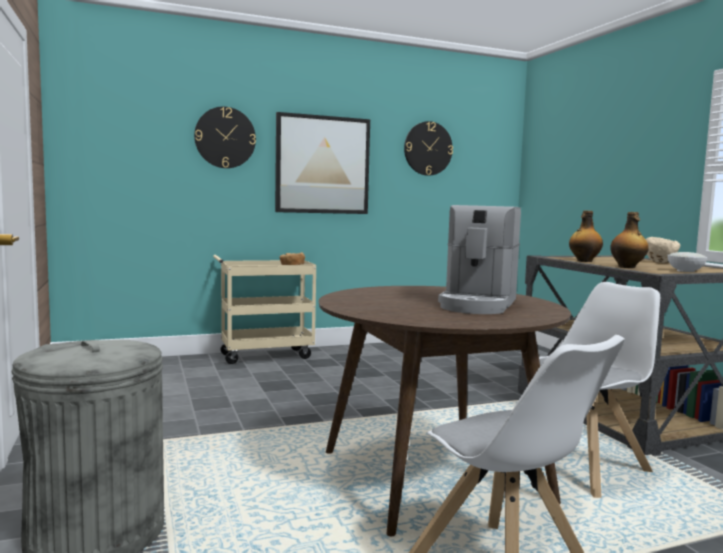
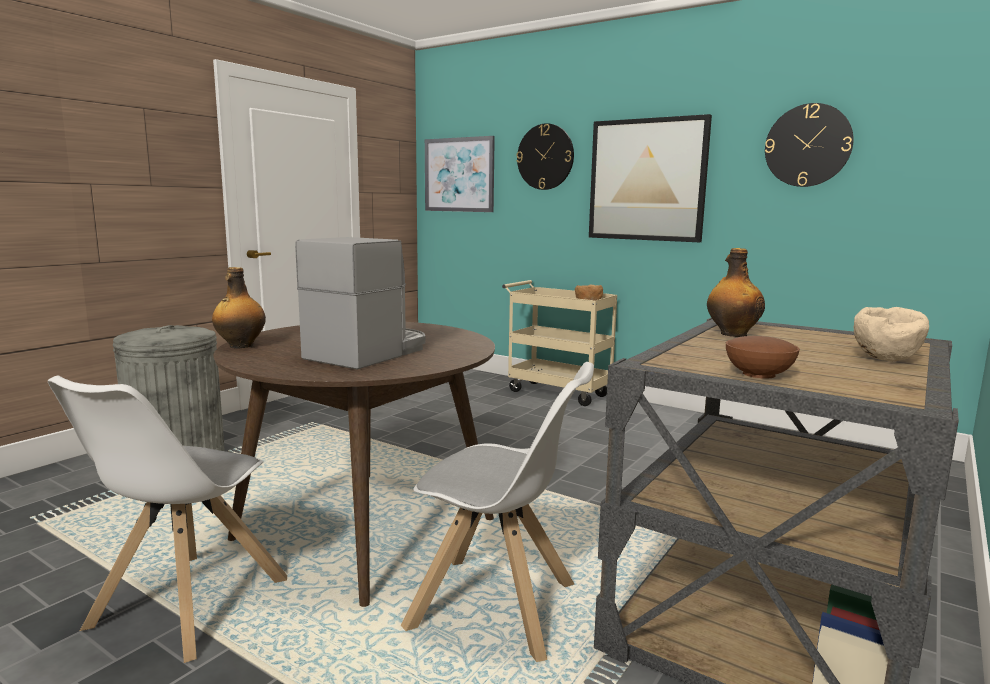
camera: 55 degrees right, 5 degrees up
(115, 147) = (459, 175): none -> picture
(478, 304) = (369, 353): coffee machine -> coffee machine turned 135 degrees clockwise
(627, 267) = (707, 351): bottle -> bottle (240, 346)
(686, 271) = (760, 374): white bowl -> brown bowl

